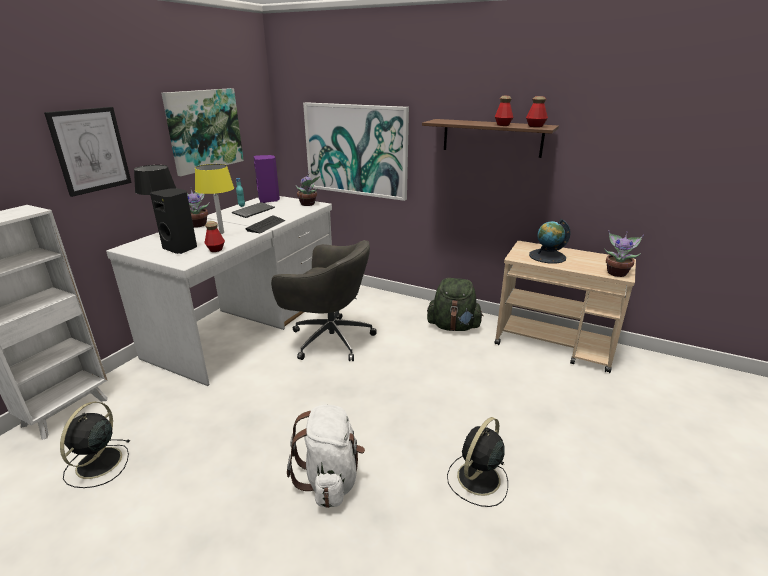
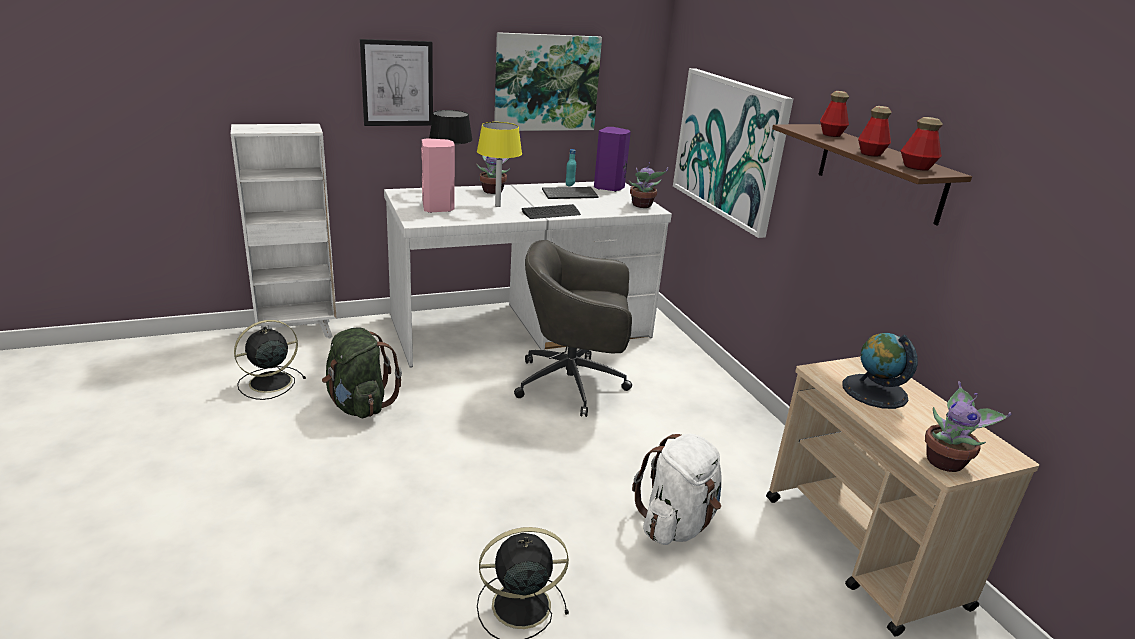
camera: 40 degrees right, 0 degrees up
(181, 248) = (438, 208): black speaker -> pink speaker
(216, 249) = (462, 219): bottle -> bottle (831, 134)
(329, 339) = (574, 384): grey office chair -> grey office chair turned 120 degrees clockwise
(330, 479) = (395, 505): white backpack -> white backpack (677, 523)
(453, 326) = (743, 449): green backpack -> green backpack (359, 405)

